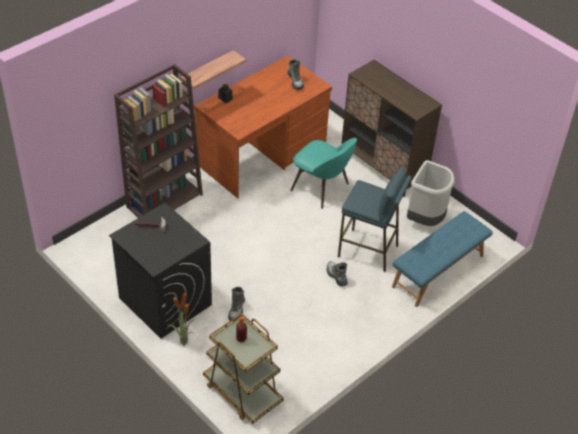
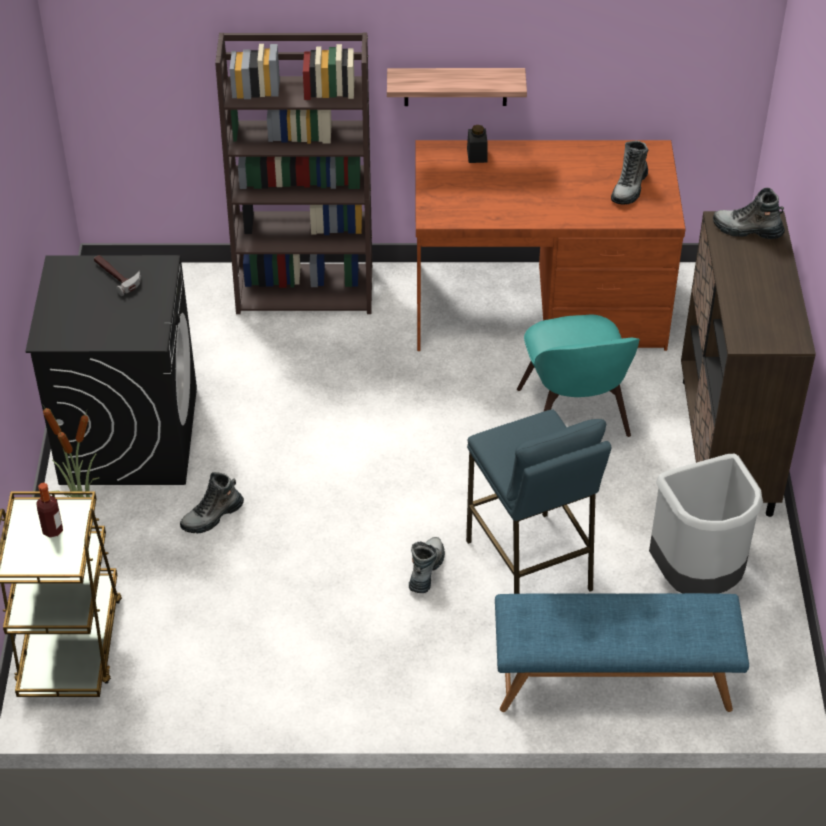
camera: 45 degrees right, 0 degrees up
(370, 73) = (747, 230): none -> boot

